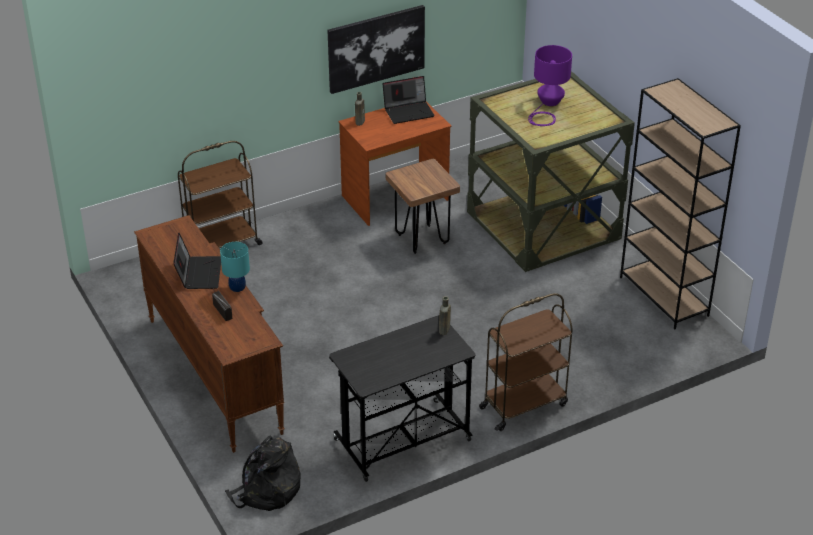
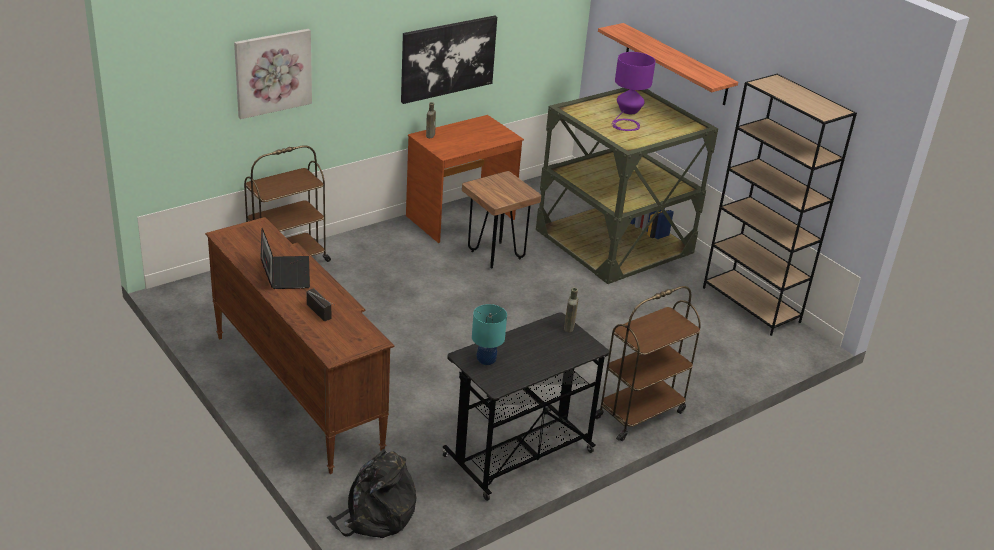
camera: 10 degrees left, 5 degrees down
(200, 75) = (272, 72): none -> picture
(238, 288) = (332, 288): turquoise table lamp -> turquoise table lamp (487, 361)
(409, 111) = (478, 126): laptop -> none
(599, 54) = (676, 64): none -> shelf

